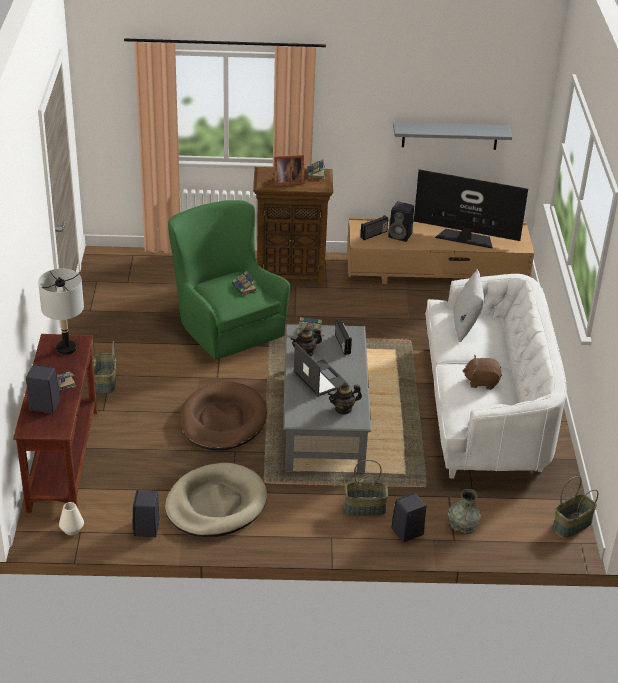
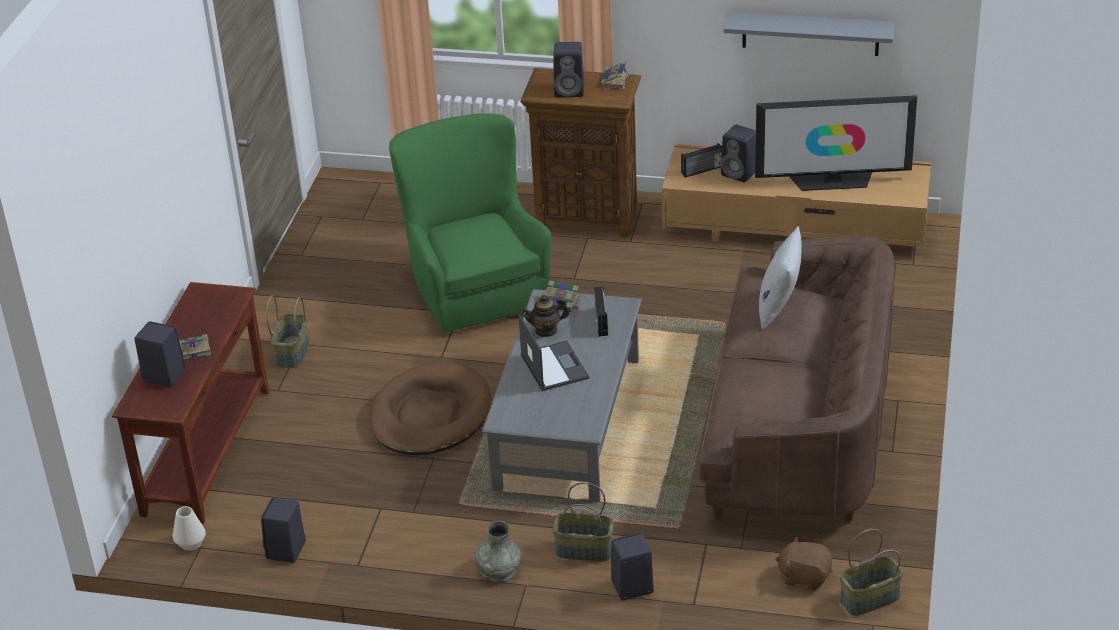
camera: 15 degrees right, 0 degrees up
(66, 348) = (216, 303): grey table lamp -> none
(216, 504) = (386, 527): beige dog bed -> none
(245, 288) = (491, 236): book -> none
(287, 181) = (570, 90): picture frame -> black speaker
(343, 409) = (572, 411): teapot -> none
(462, 524) = (713, 583): grey vase -> grey vase (498, 570)
(465, 238) = (832, 181): television -> television turned 150 degrees clockwise
(481, 381) = (774, 386): brown plush toy -> brown plush toy (804, 576)
(484, 410) = (798, 428): white sofa -> brown sofa

